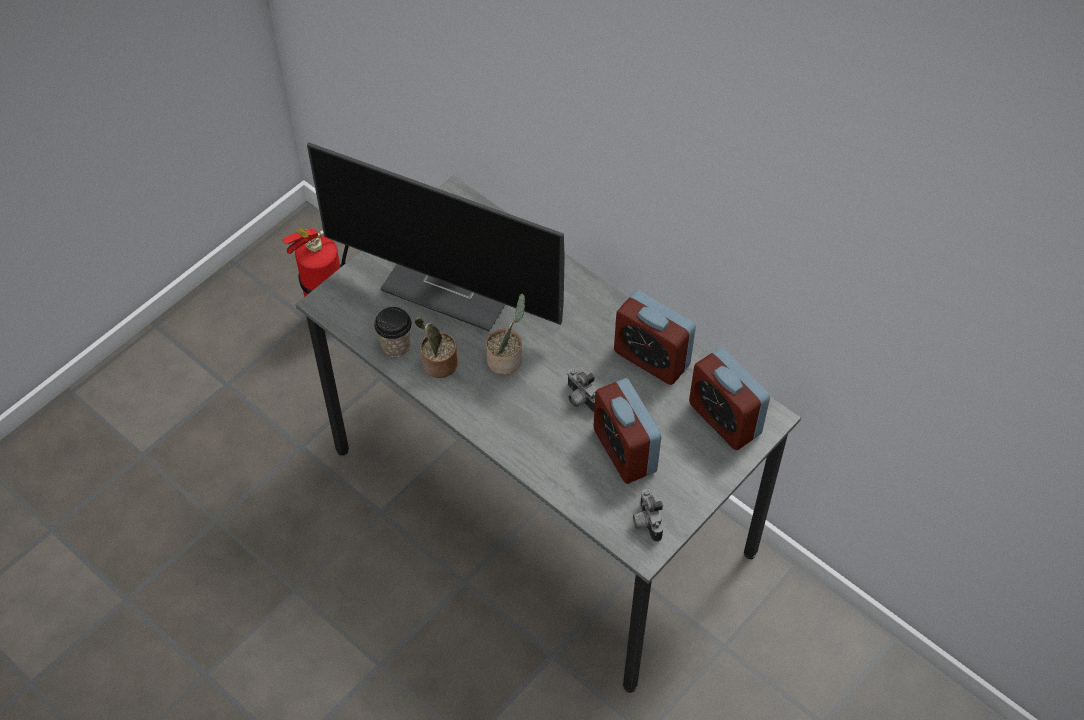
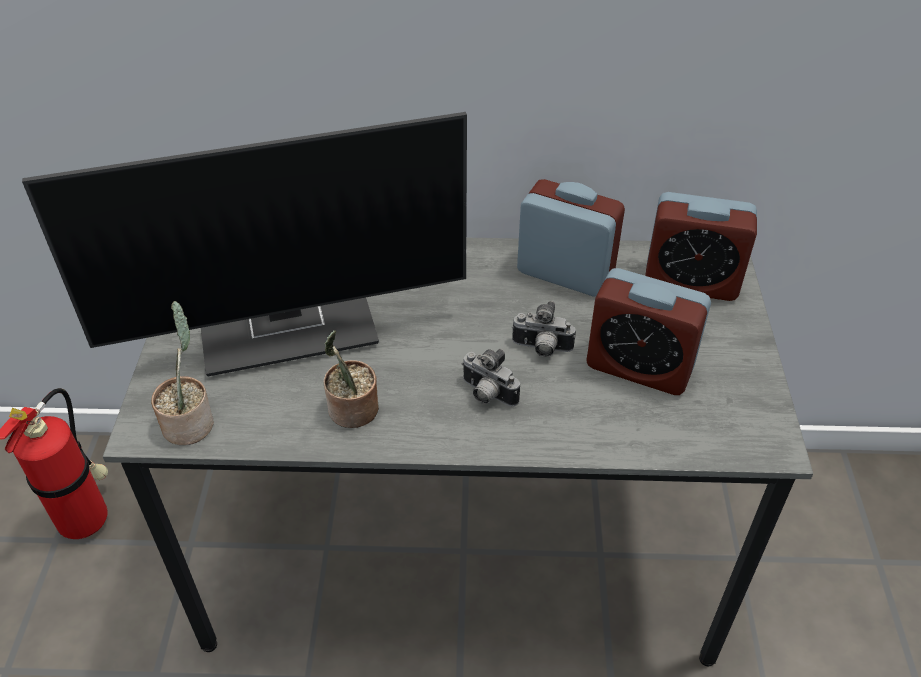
camera: 40 degrees left, 10 degrees down
(396, 346) = (281, 423): cup -> none
(506, 359) = (424, 359): potted plant -> potted plant (190, 422)
(645, 522) = (740, 418): camera -> camera (486, 395)
(651, 358) = (565, 273): alarm clock -> alarm clock turned 150 degrees counterclockwise

